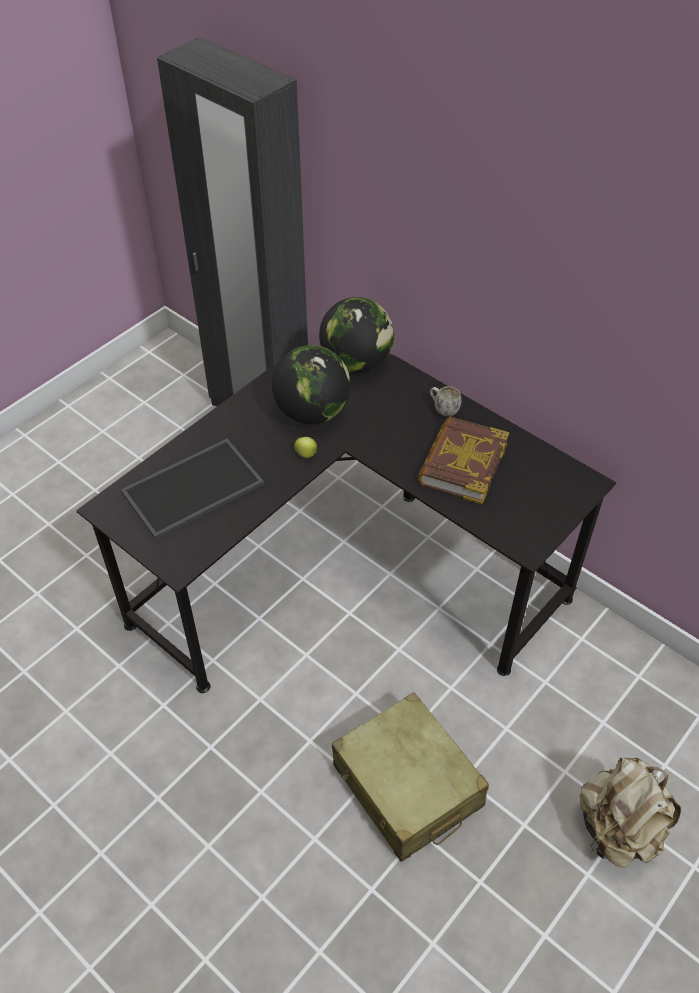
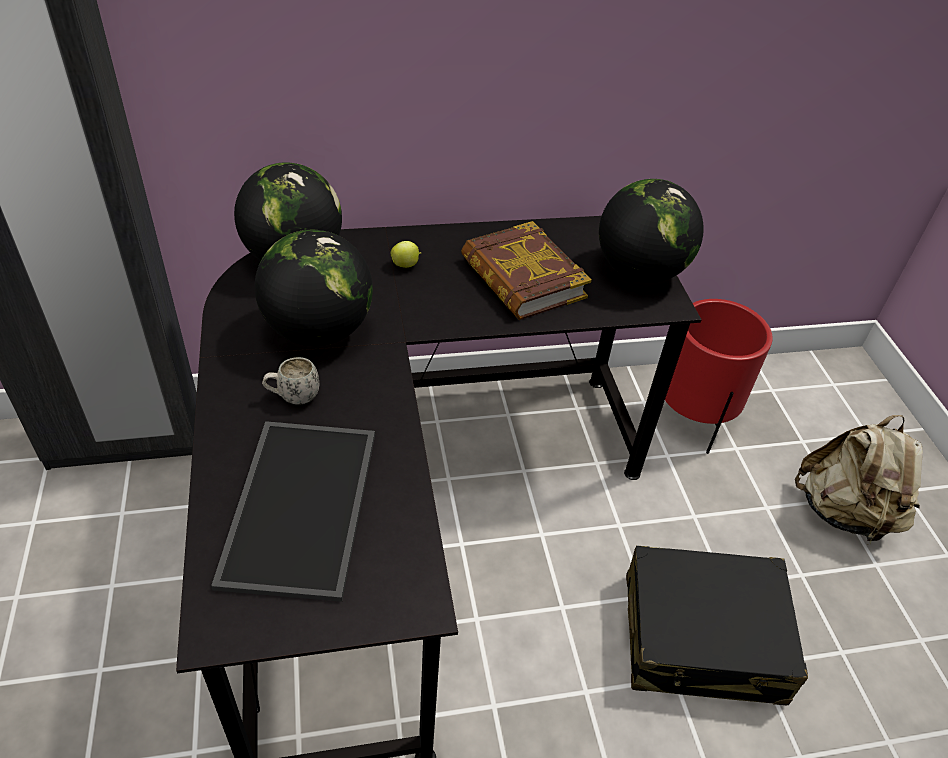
camera: 55 degrees left, 5 degrees down
(306, 454) = (374, 373): apple -> apple (406, 265)
(407, 786) = (702, 639): beige suitcase -> black suitcase
(443, 409) = (436, 246): white mug -> white mug (293, 397)
(544, 515) = (639, 272): none -> globe
(599, 678) = (691, 420): none -> red planter

